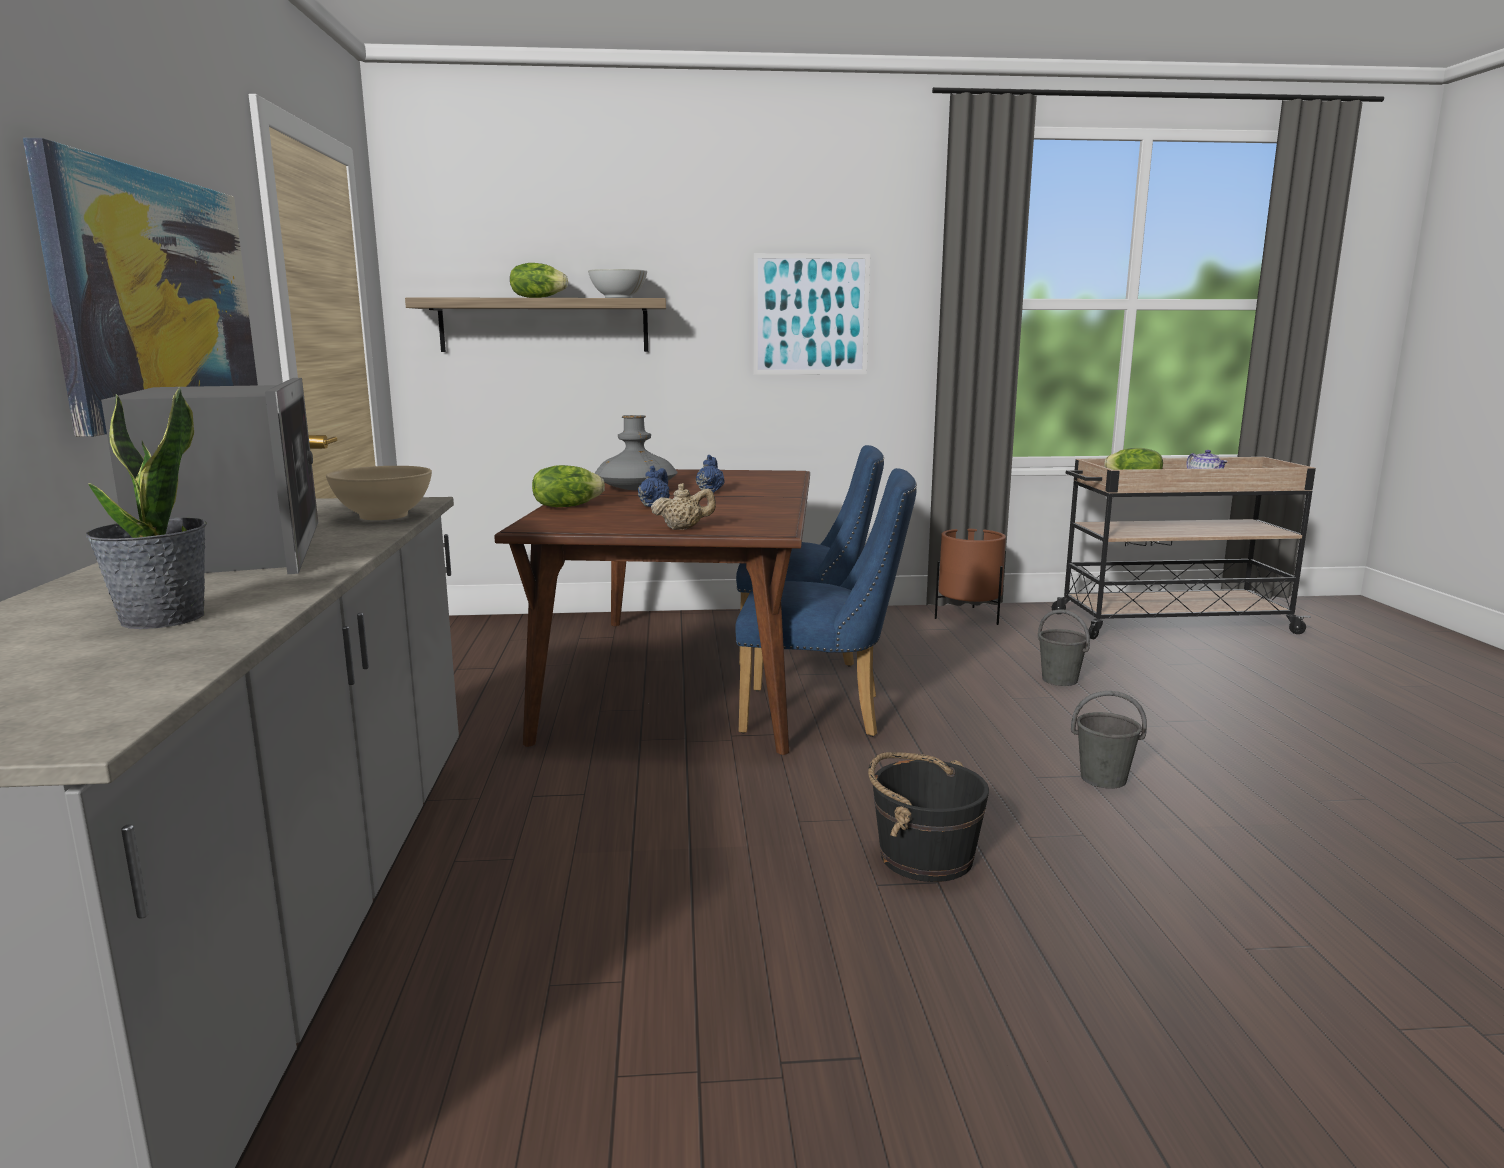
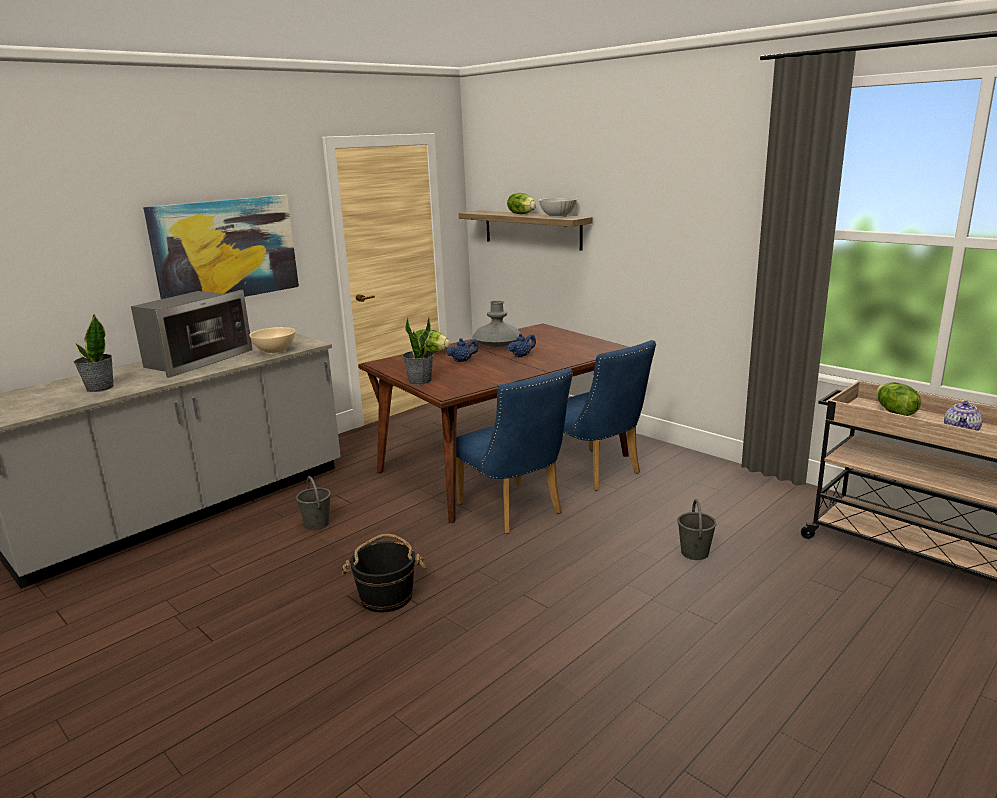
camera: 50 degrees right, 5 degrees up
(683, 528) = (419, 381): beige teapot -> potted plant
(810, 314) = (678, 233): picture -> none
(968, 616) = (758, 486): brown planter -> none
(1104, 779) = (552, 615): grey bucket -> grey bucket (317, 524)

